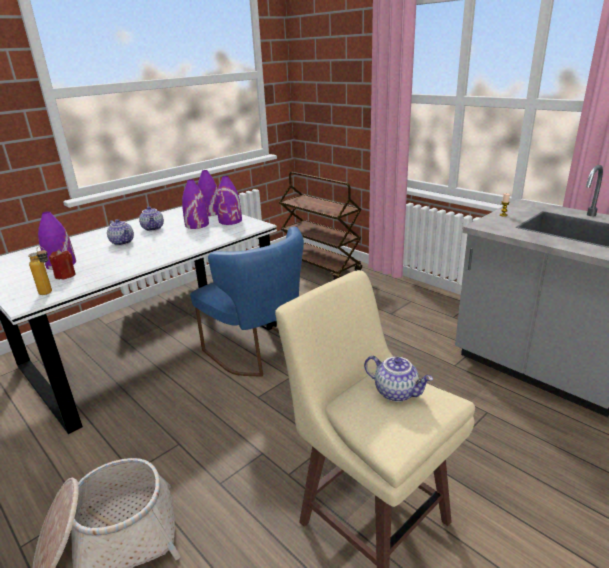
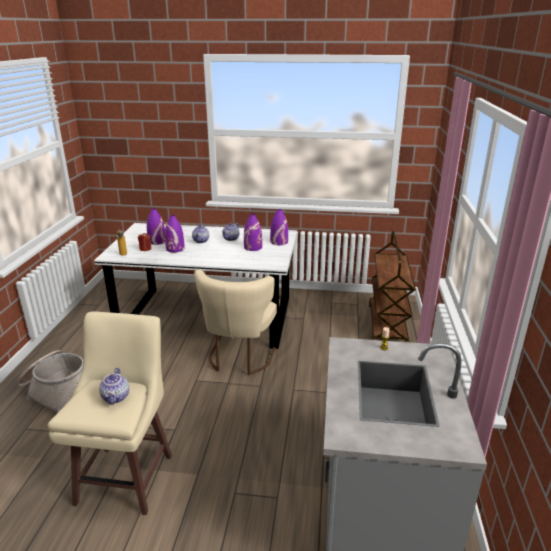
camera: 50 degrees right, 0 degrees up
(230, 221) = (273, 254): purple vase -> purple vase (175, 249)
(258, 353) = (240, 357): blue chair -> beige chair

